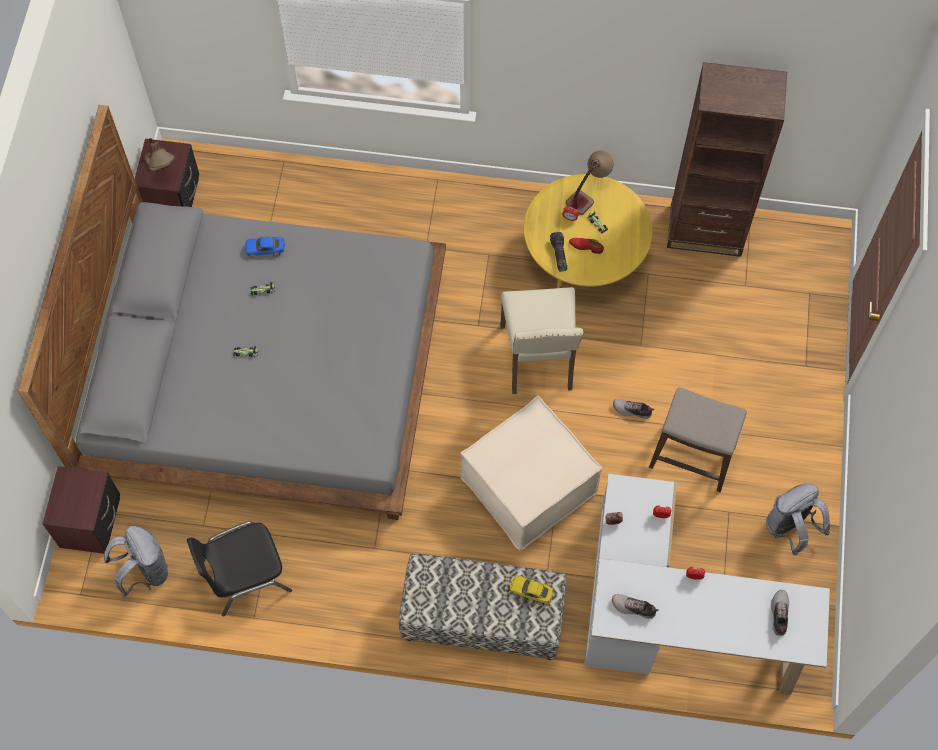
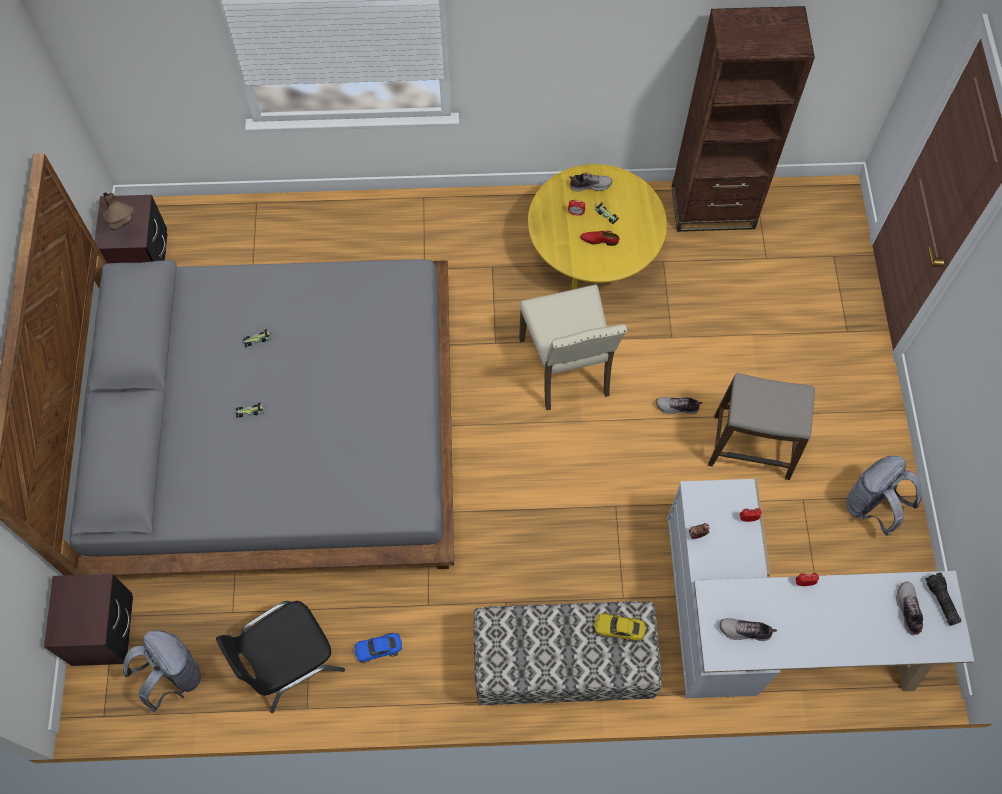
camera: 10 degrees left, 0 degrees up
(265, 248) = (252, 294): blue toy car -> blue toy car (378, 649)
(528, 485) = (583, 507): beige ottoman -> none
(558, 254) = (571, 252): flashlight -> flashlight (940, 601)
(588, 194) = (590, 185): table lamp -> shoe

